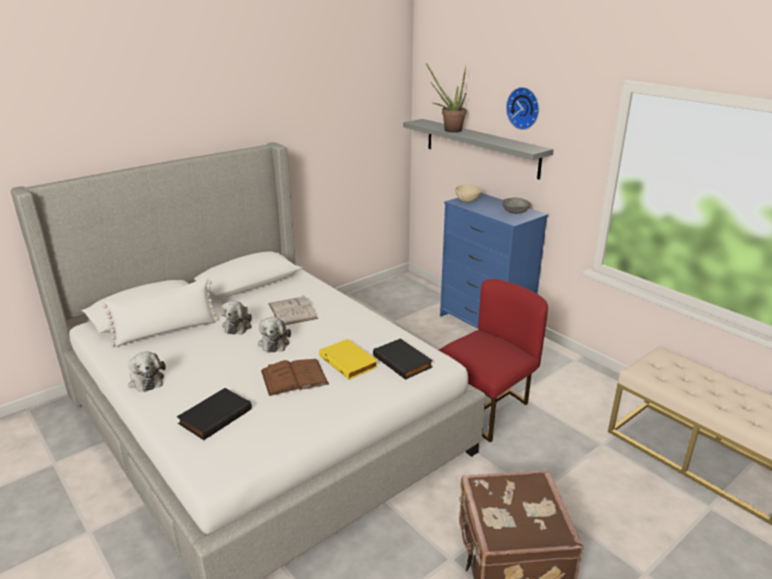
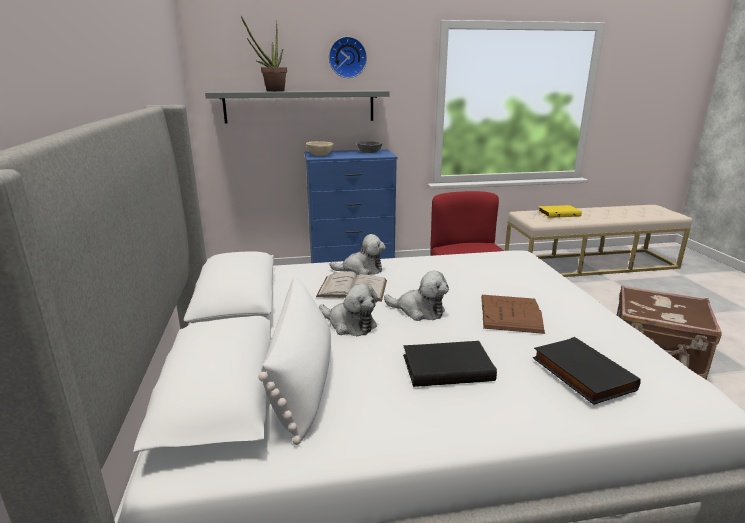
camera: 60 degrees left, 5 degrees down
(146, 380) = (444, 421): plush toy -> plush toy (361, 270)
(349, 361) = (493, 284): yellow book -> yellow book (558, 213)
(403, 361) = (509, 264): black book -> black book (447, 367)

